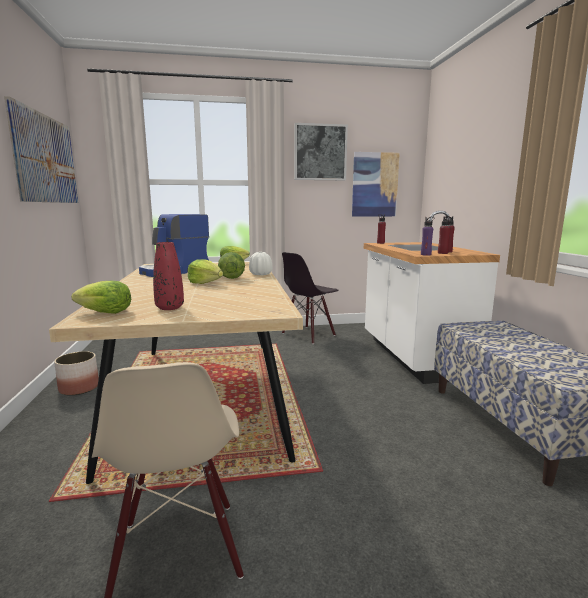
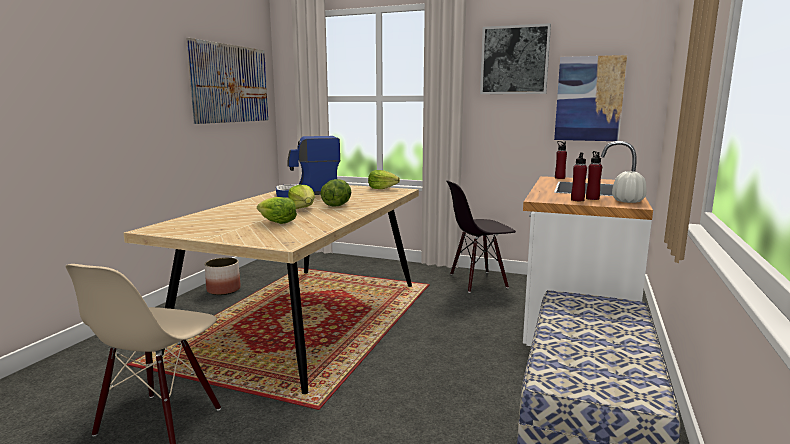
camera: 30 degrees right, 0 degrees up
(105, 313) = (176, 225): lettuce -> lettuce (277, 222)
(169, 308) = (222, 227): red vase -> none
(260, 274) = (372, 204): white vase -> white vase (627, 201)
(426, 254) = (545, 200): purple bottle -> none

